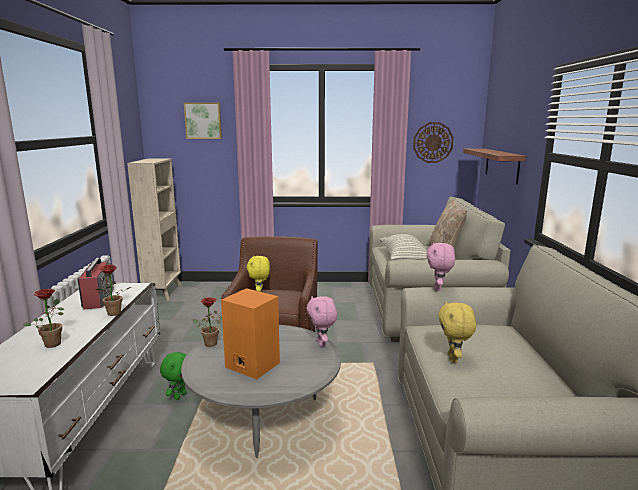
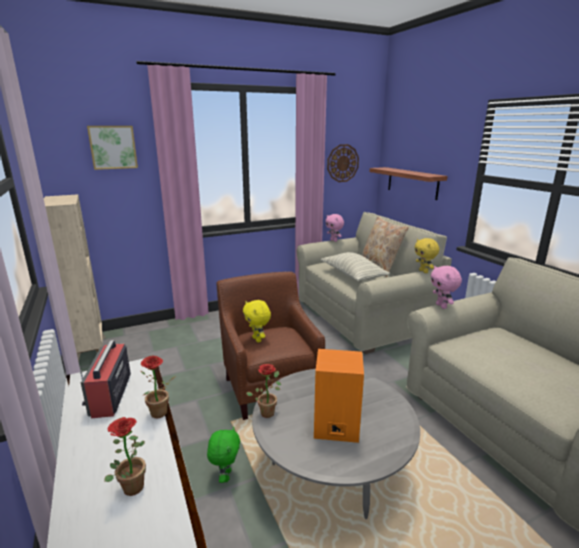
camera: 25 degrees left, 5 degrees up
(99, 298) = (110, 395): radio -> radio turned 150 degrees counterclockwise
(322, 343) = (369, 381): pink plush toy -> pink plush toy (334, 240)
(454, 358) = (510, 372): yellow plush toy -> yellow plush toy (424, 271)

